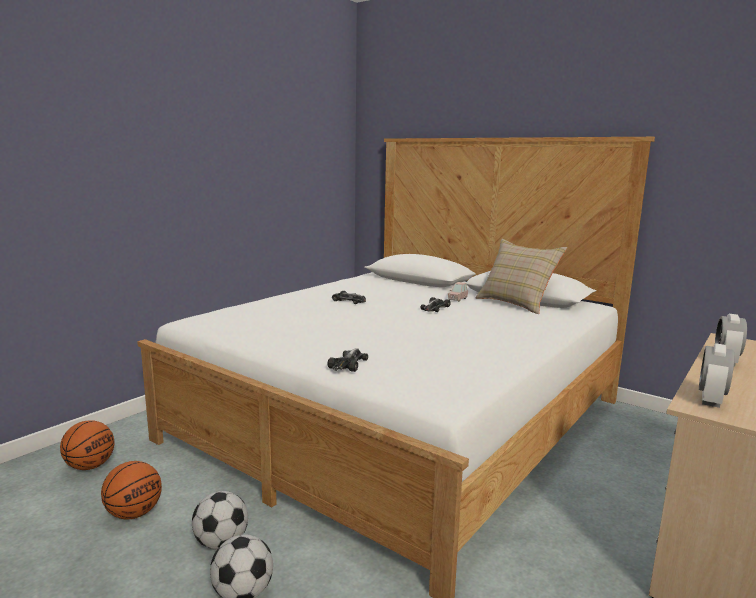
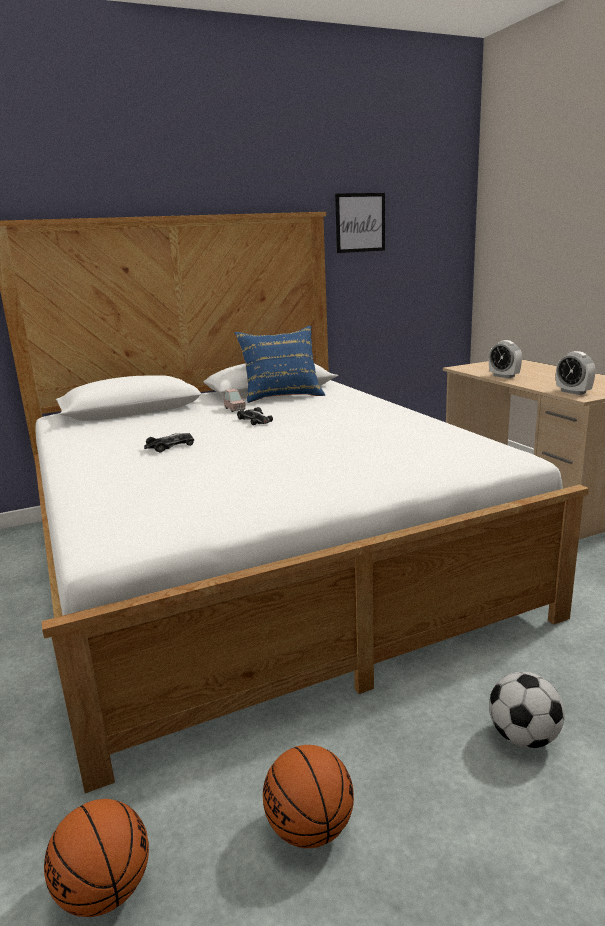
camera: 60 degrees left, 5 degrees up
(222, 543) = (425, 741): football -> none
(348, 364) = (406, 474): toy car -> none
(516, 303) = (282, 395): beige pillow -> blue pillow
(707, 149) = (360, 222): none -> picture

